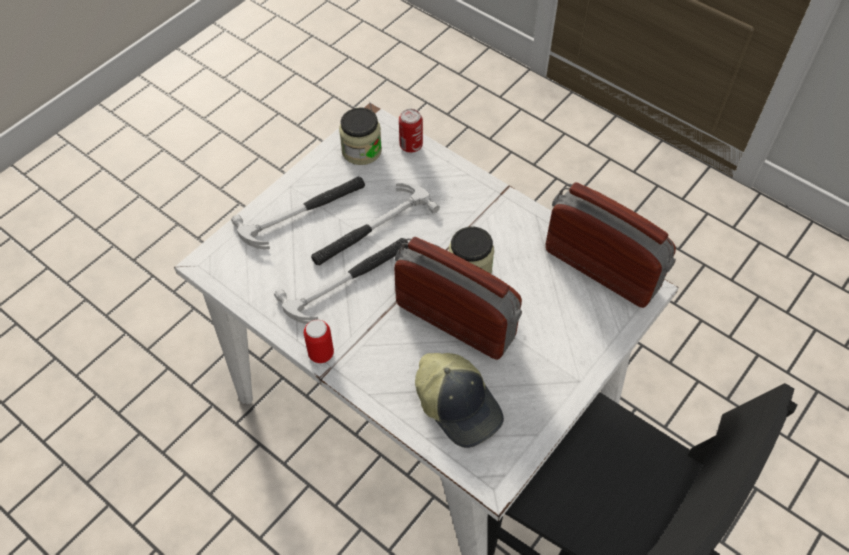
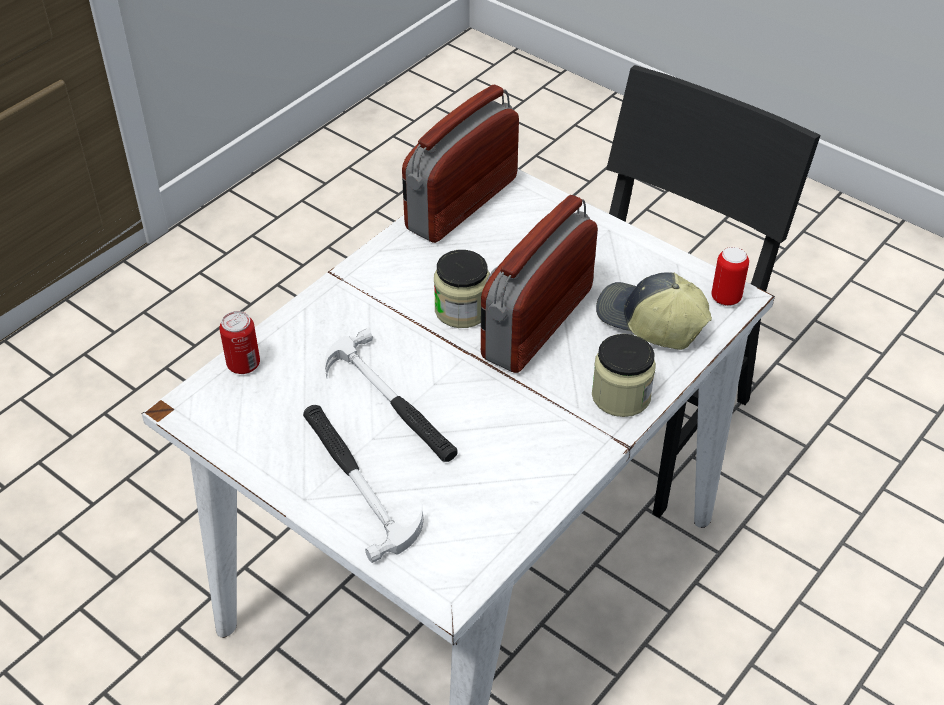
camera: 90 degrees left, 10 degrees down
(321, 353) = (594, 447): can -> can (726, 298)
(348, 280) = (478, 424): hammer -> none
(361, 150) = (244, 418): jar -> jar (621, 396)
(459, 404) = (650, 322): cap -> cap turned 105 degrees counterclockwise

